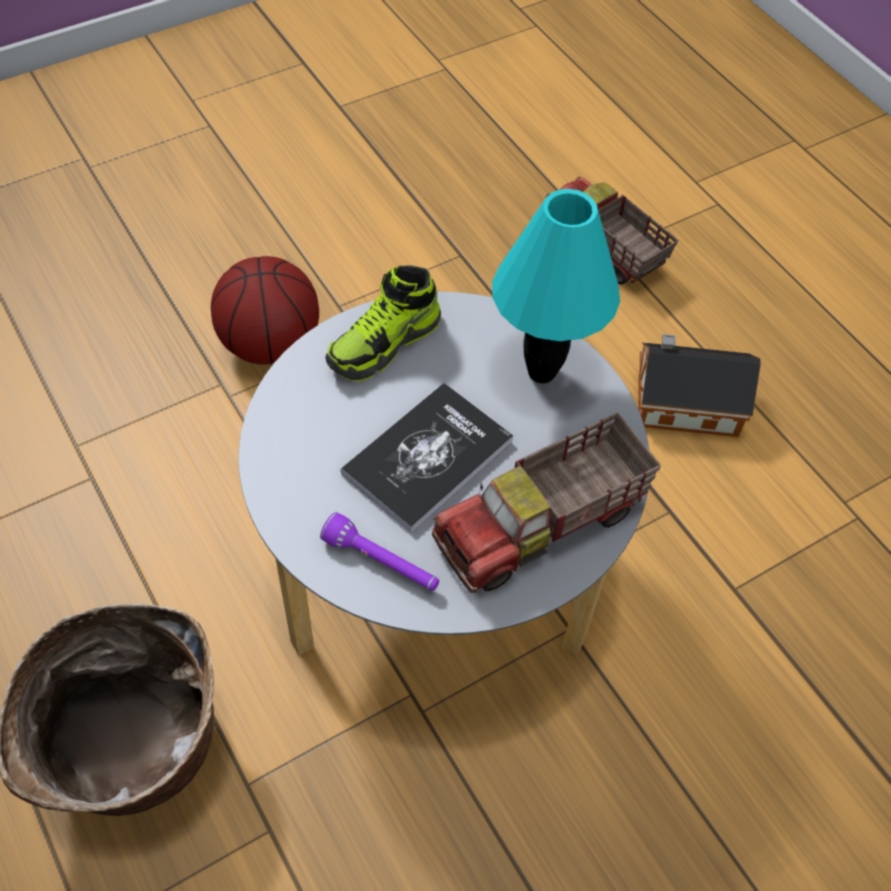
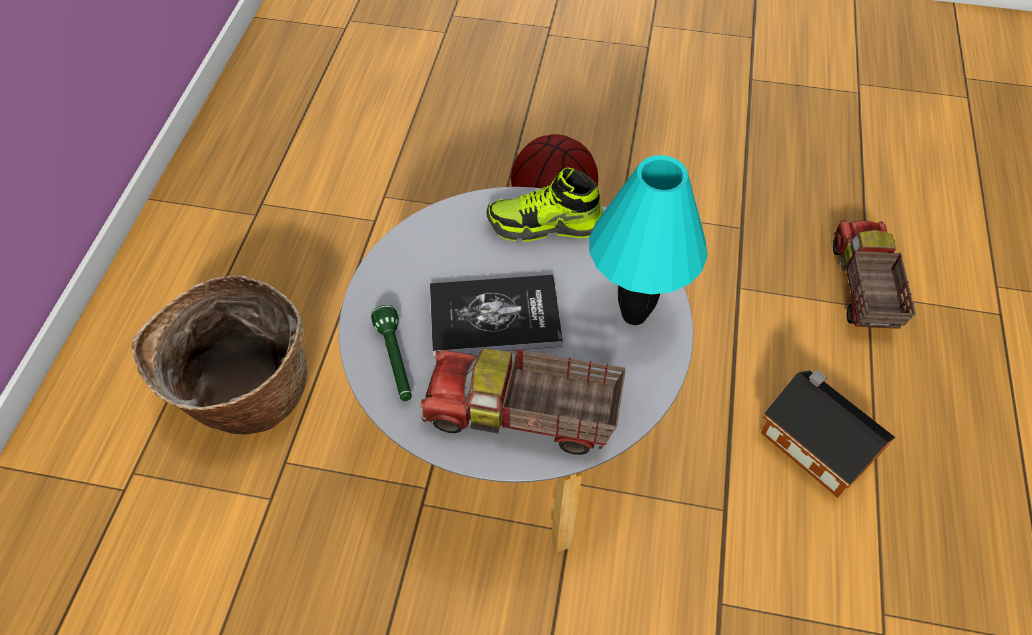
camera: 45 degrees right, 0 degrees up
(382, 562) = (396, 361): purple flashlight -> green flashlight

